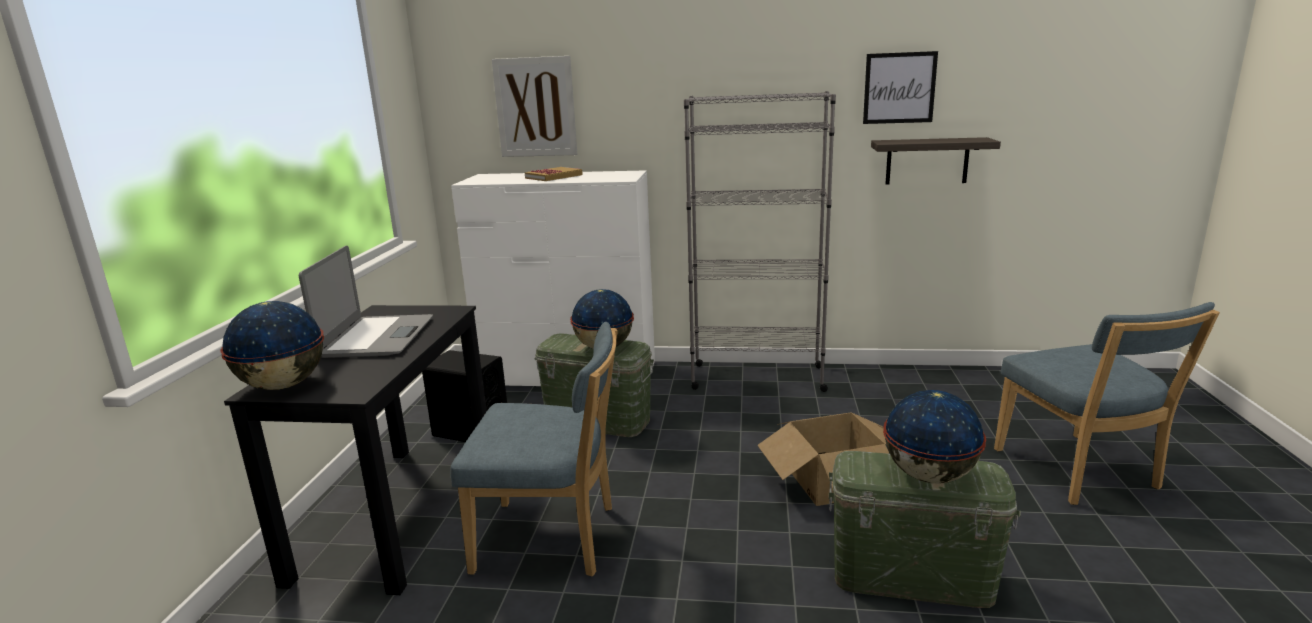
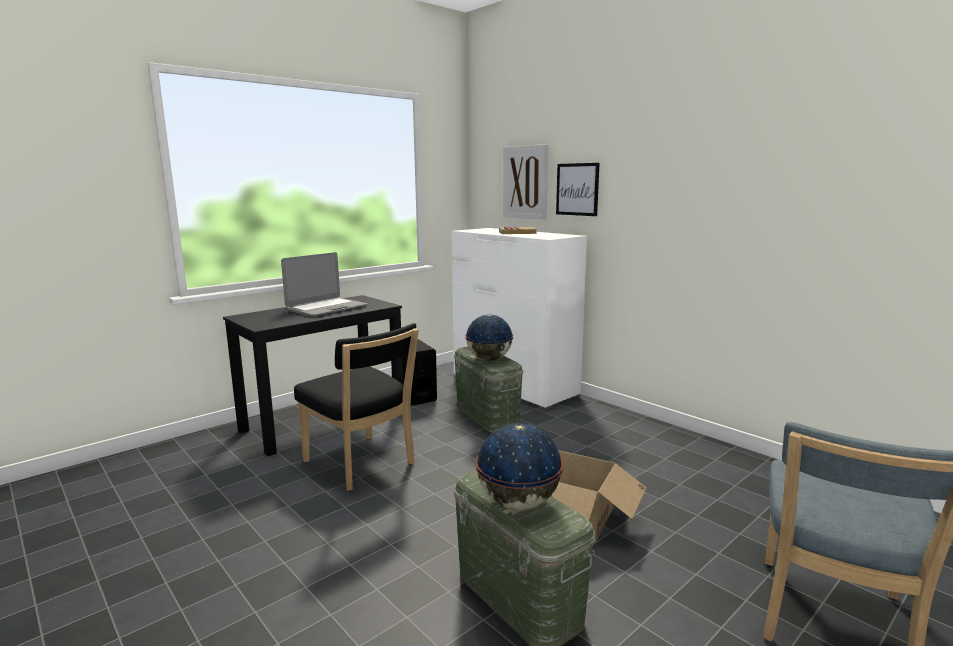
camera: 40 degrees right, 5 degrees down
(284, 385) = (250, 317): globe -> none
(553, 539) = (362, 465): blue chair -> black chair
(757, 377) = (640, 429): grey bookcase -> none
(899, 88) = (810, 174): picture -> picture (577, 189)
(927, 161) = (836, 253): shelf -> none

